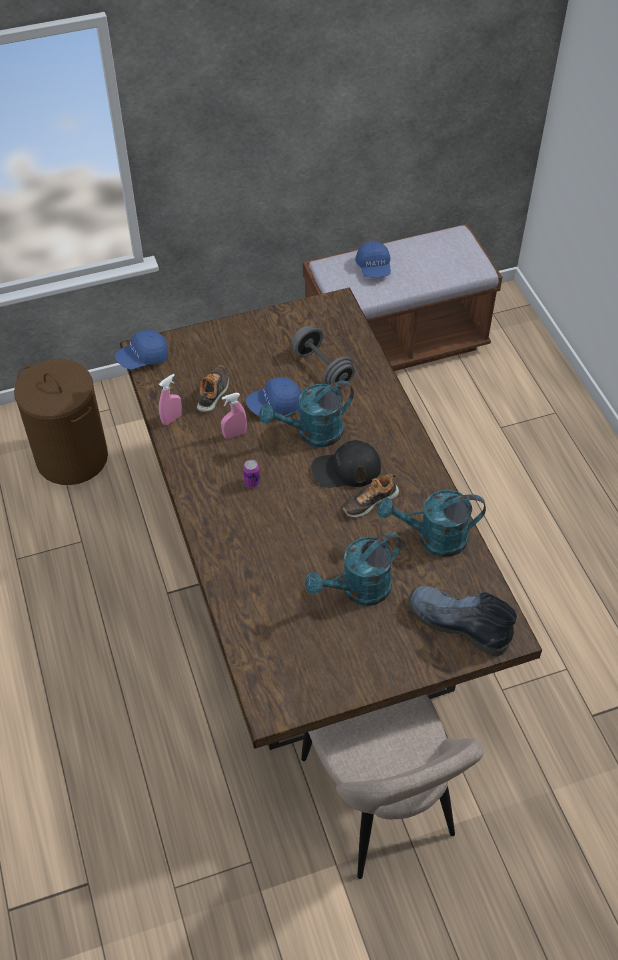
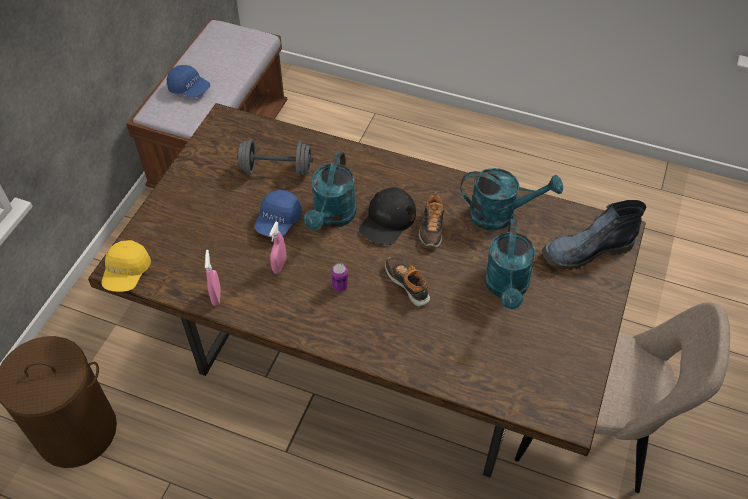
camera: 50 degrees left, 0 degrees up
(143, 358) = (127, 273): blue cap -> yellow cap
(213, 392) = (221, 251): shoe -> shoe (408, 283)
(433, 538) = (500, 214): turquoise watering can -> turquoise watering can turned 120 degrees counterclockwise

